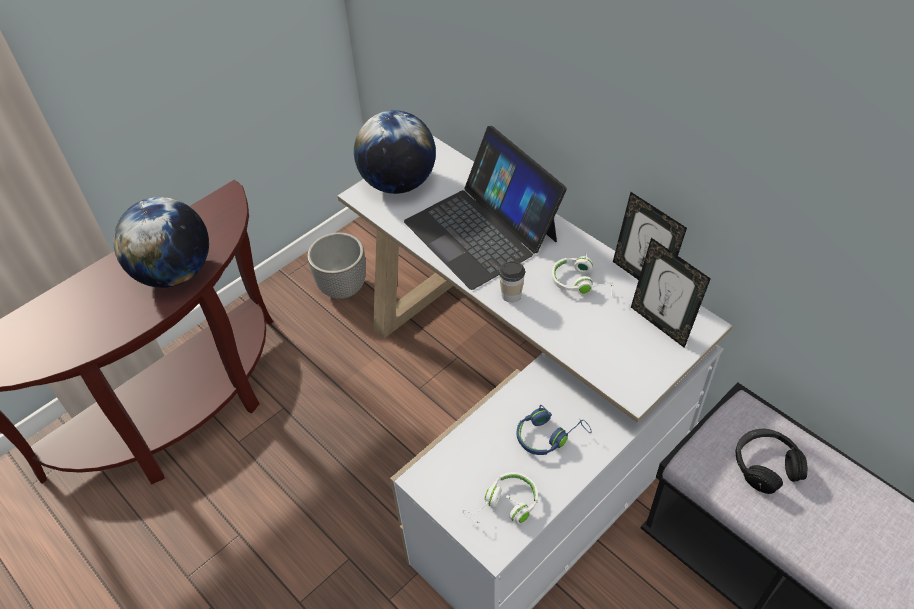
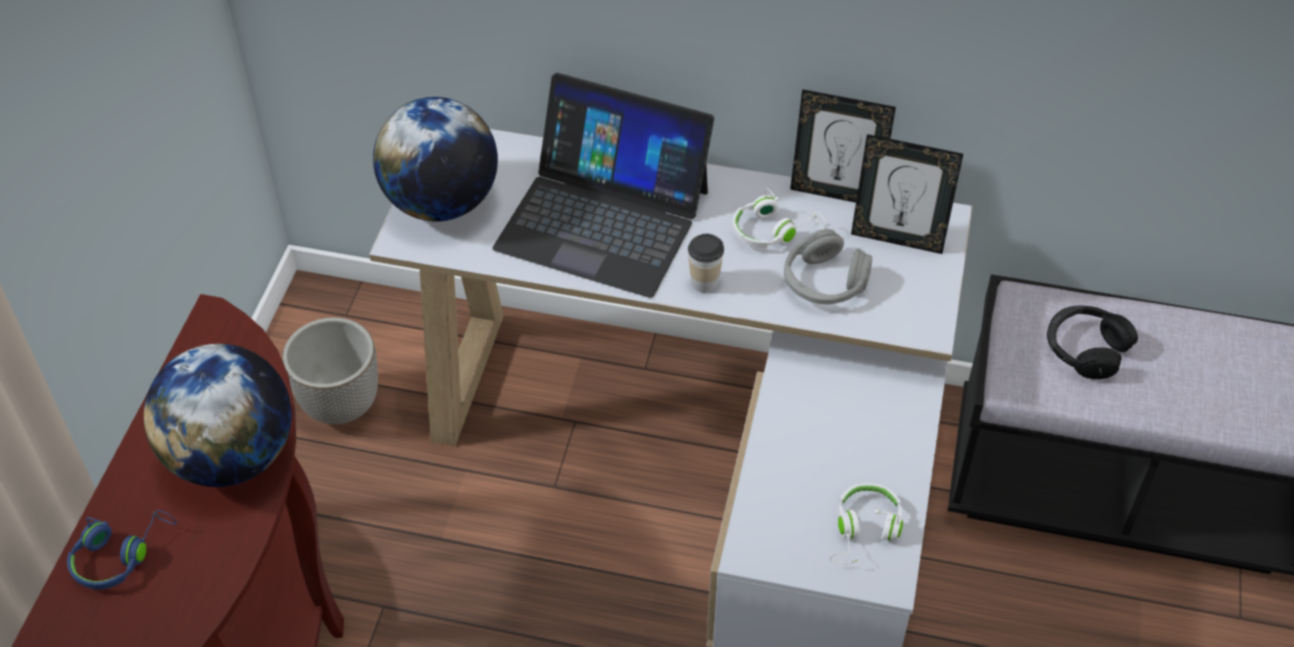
camera: 35 degrees left, 0 degrees up
(549, 435) = (853, 428): blue headphones -> blue headphones (120, 554)
(588, 330) = (824, 282): none -> grey headphones

